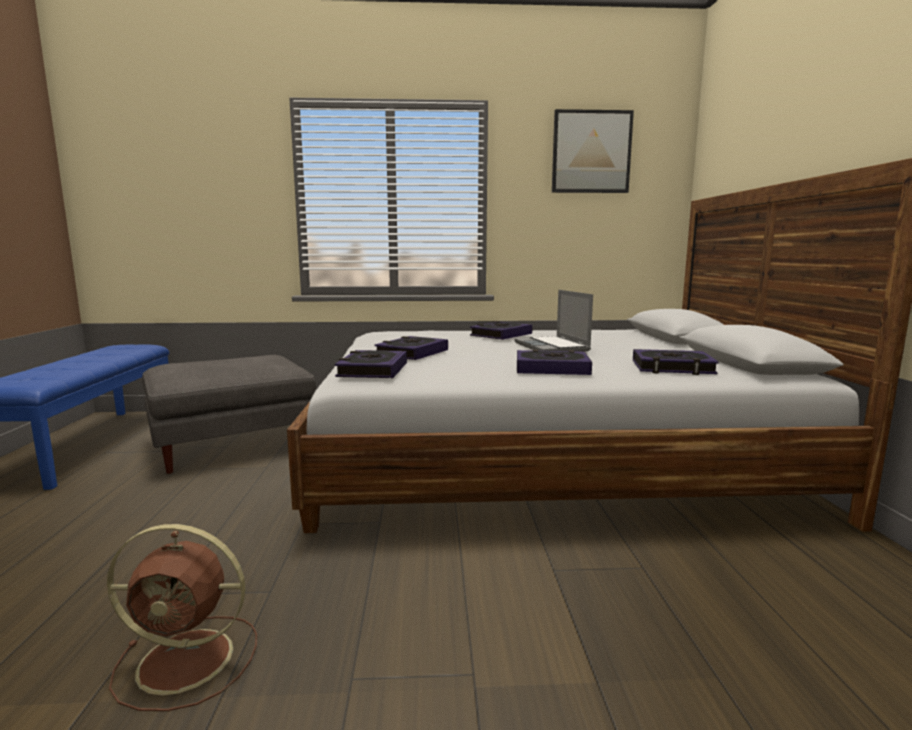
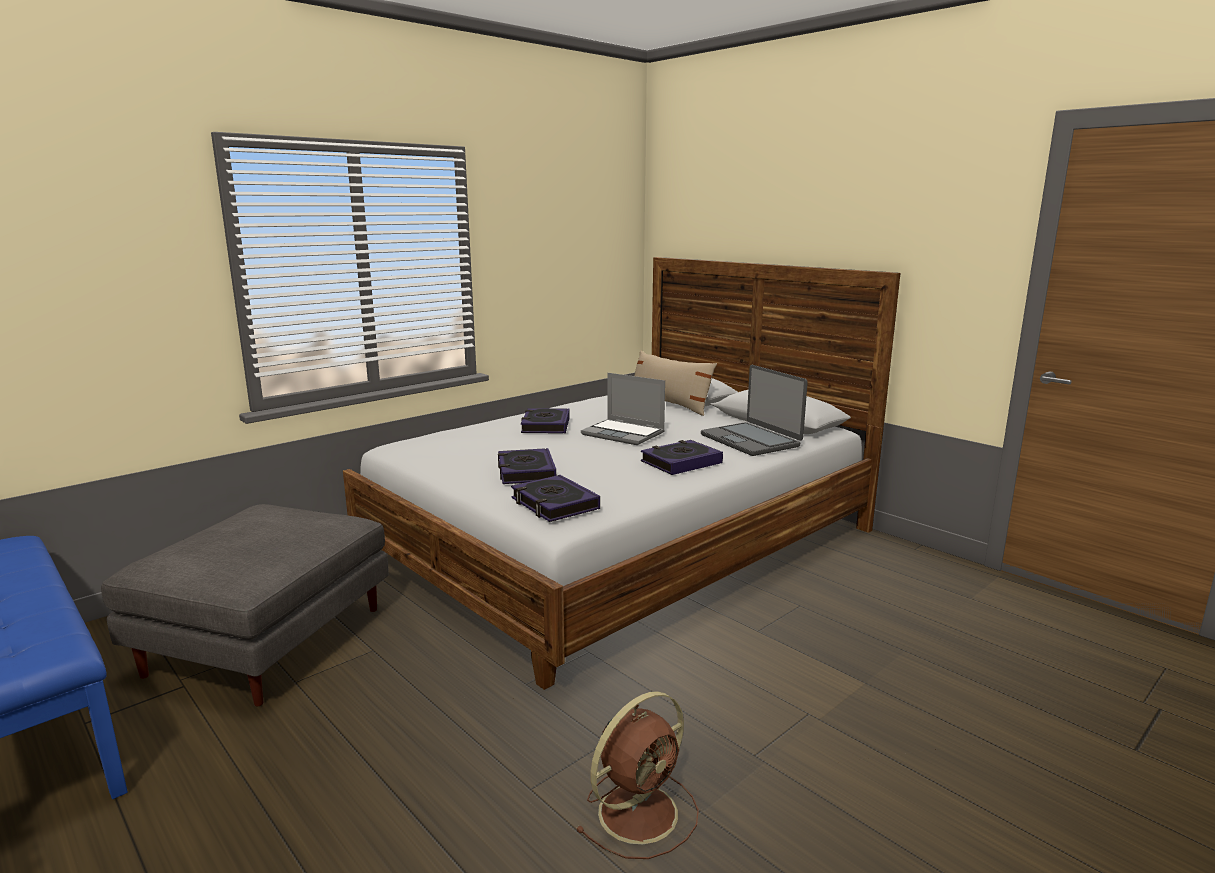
camera: 40 degrees left, 5 degrees up
(591, 152) = (564, 206): picture -> none
(652, 339) = (669, 404): none -> beige pillow
(672, 368) = (751, 440): book -> laptop

